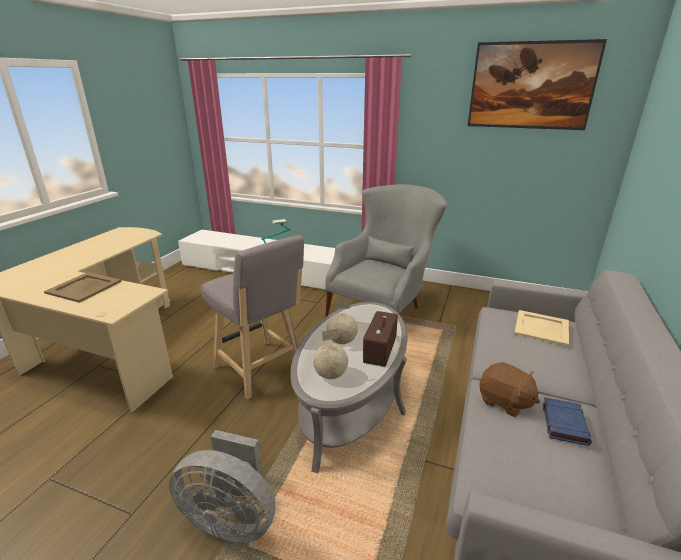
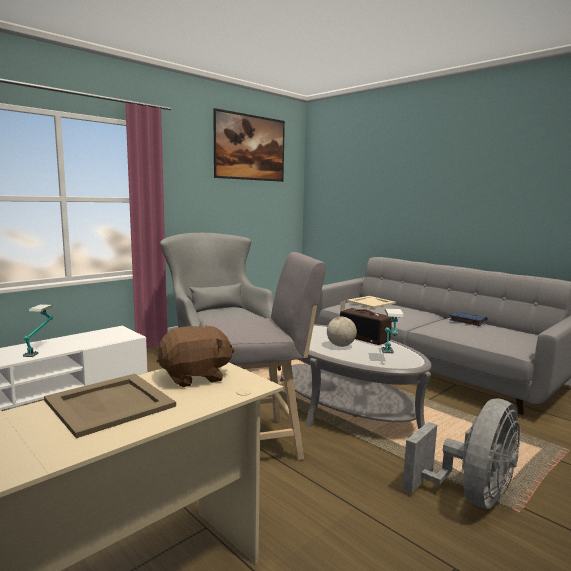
camera: 65 degrees left, 15 degrees down
(331, 375) = (389, 357): globe -> table lamp
(504, 402) = (442, 327): brown plush toy -> brown plush toy (195, 377)

